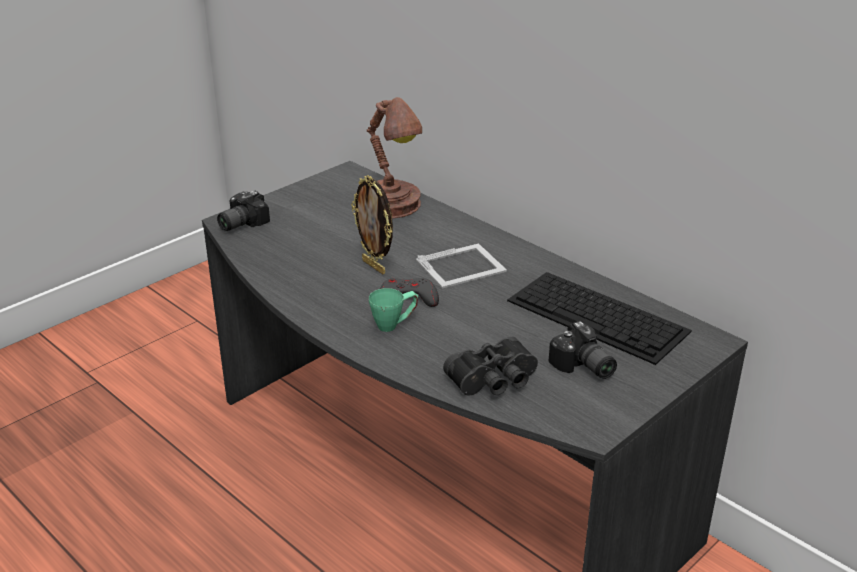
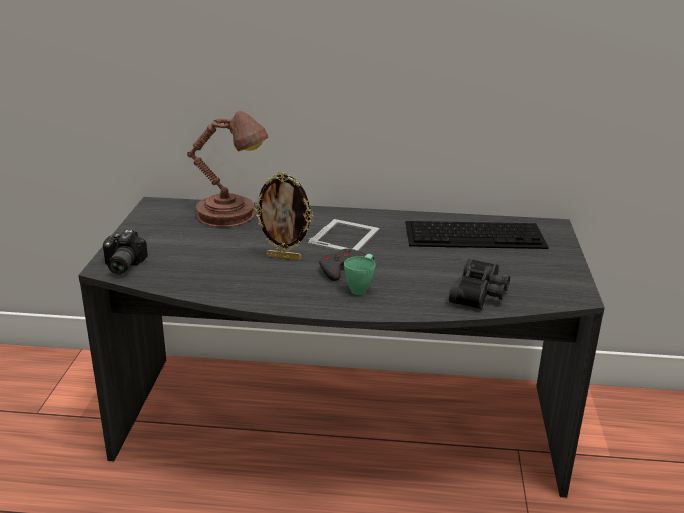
camera: 40 degrees left, 5 degrees down
(582, 367) = (515, 266): camera -> none

